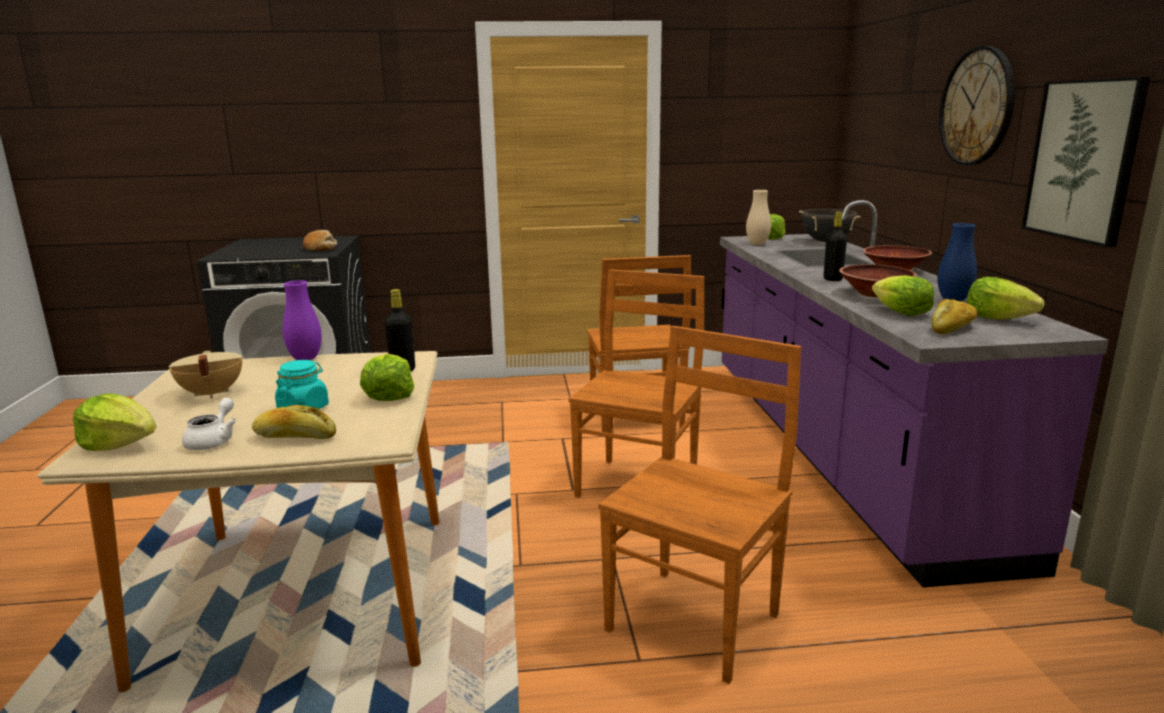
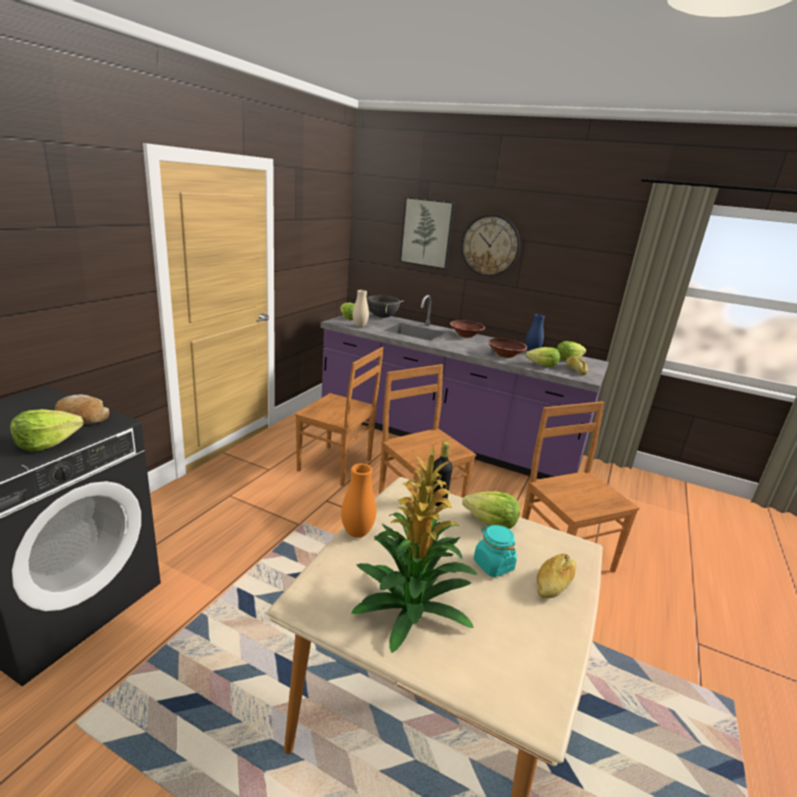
camera: 60 degrees left, 5 degrees up
(120, 444) = (516, 686): lettuce -> lettuce (47, 443)
(210, 394) = (409, 605): beige cooking pot -> potted plant
(213, 441) = (539, 625): white teapot -> none
(305, 359) = (357, 533): purple vase -> orange vase
(832, 279) = (466, 348): black bottle -> none
(1084, 160) = (569, 281): picture -> picture (427, 233)

